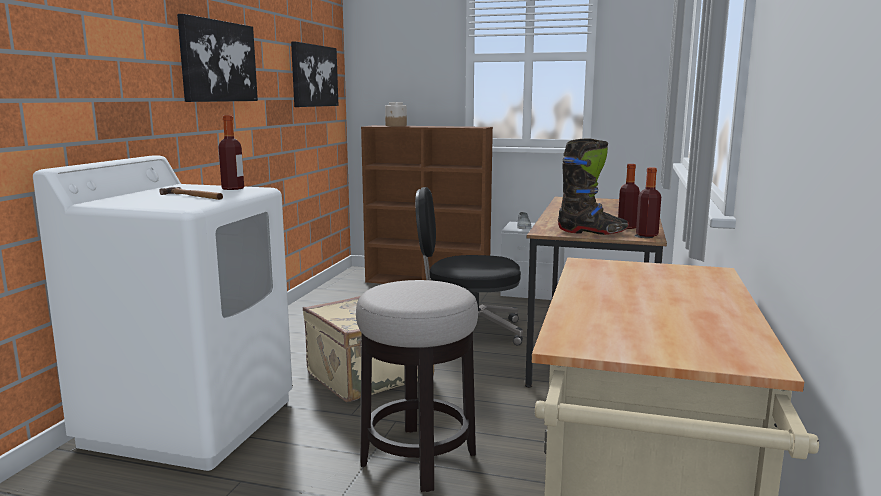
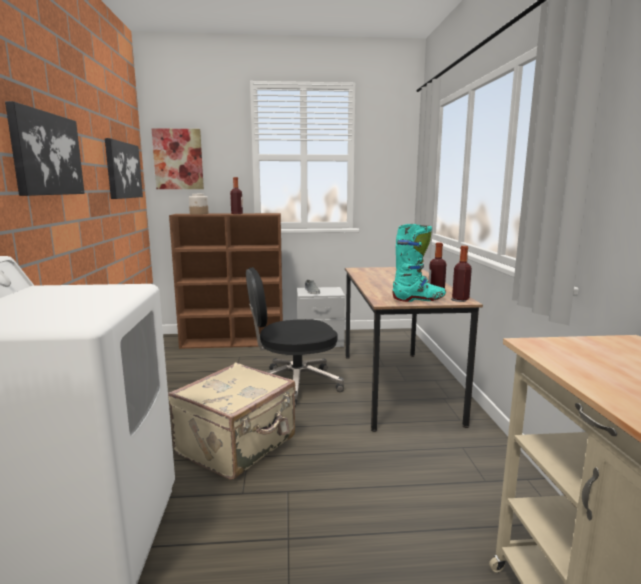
camera: 20 degrees left, 0 degrees up
(193, 196) = (74, 303): hammer -> none
(233, 188) = (107, 288): bottle -> bottle (237, 214)
(382, 62) = (178, 159): none -> picture
(418, 458) = (333, 530): stool -> none
(592, 232) = (419, 299): black boot -> turquoise boot

